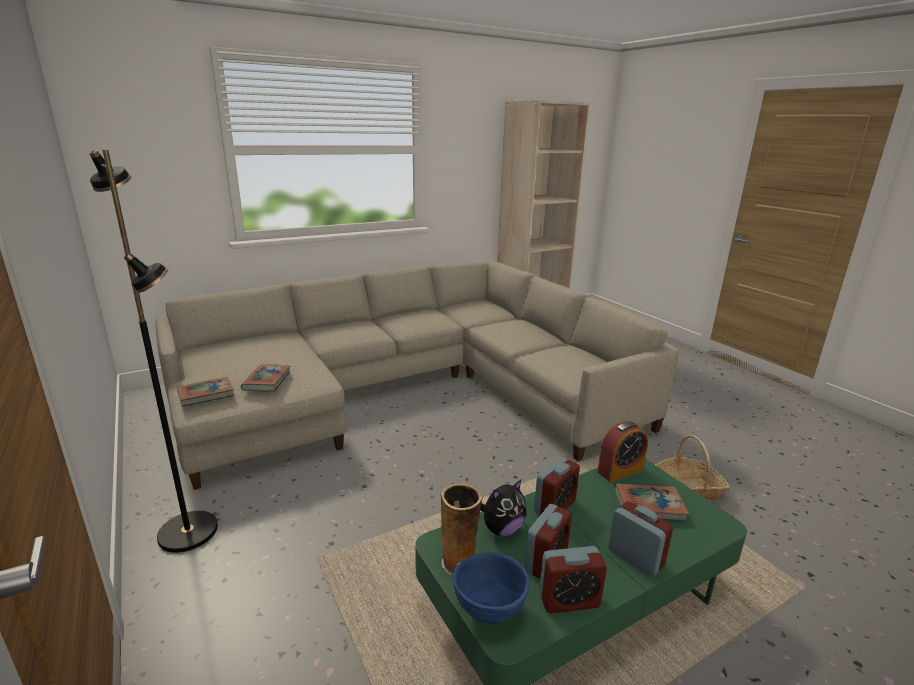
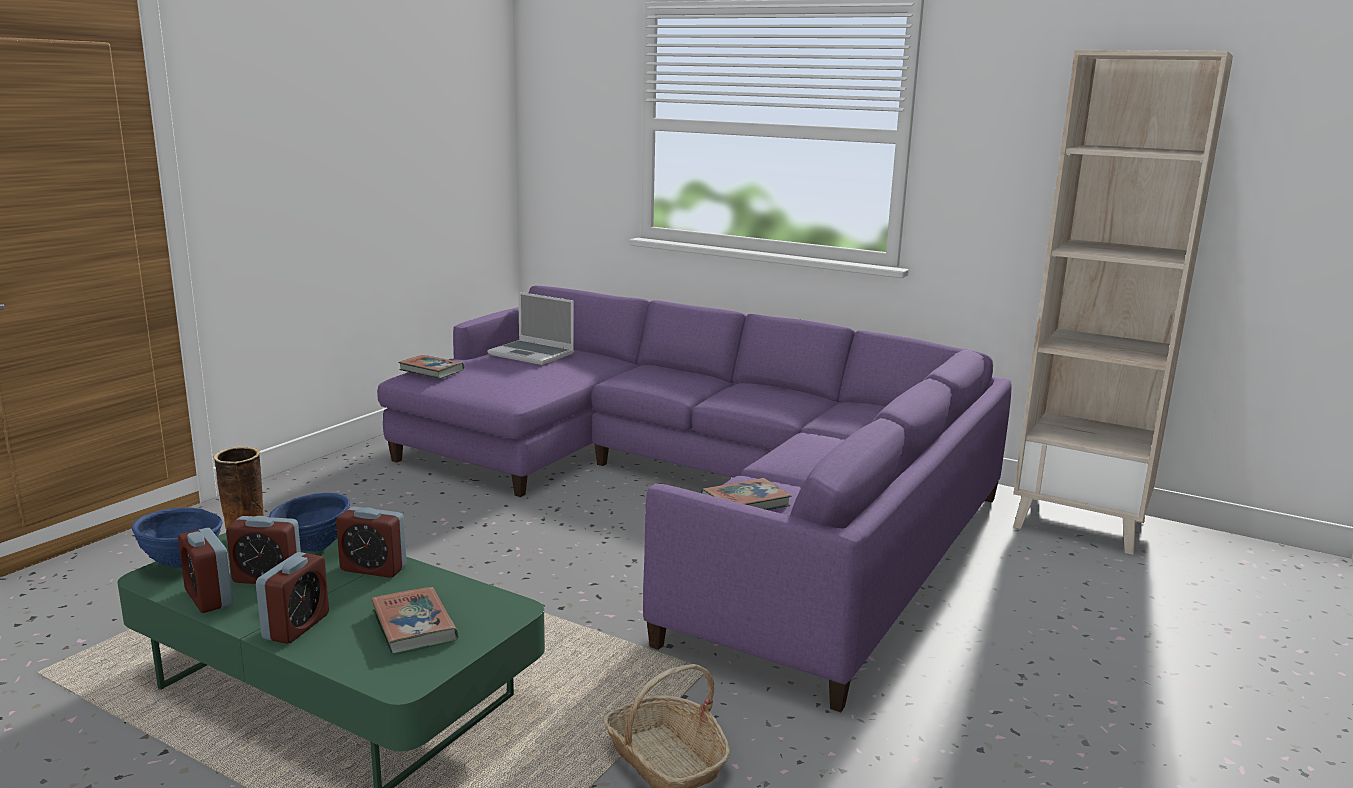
camera: 60 degrees right, 5 degrees down
(189, 531) = (333, 479): black floor lamp -> none
(237, 351) = (533, 354): none -> laptop
(267, 381) = (481, 380): book -> book (745, 503)
(408, 391) = (698, 493): beige sofa -> purple sofa
(502, 529) = (313, 548): plush toy -> blue bowl
(620, 471) = (489, 598): alarm clock -> none

